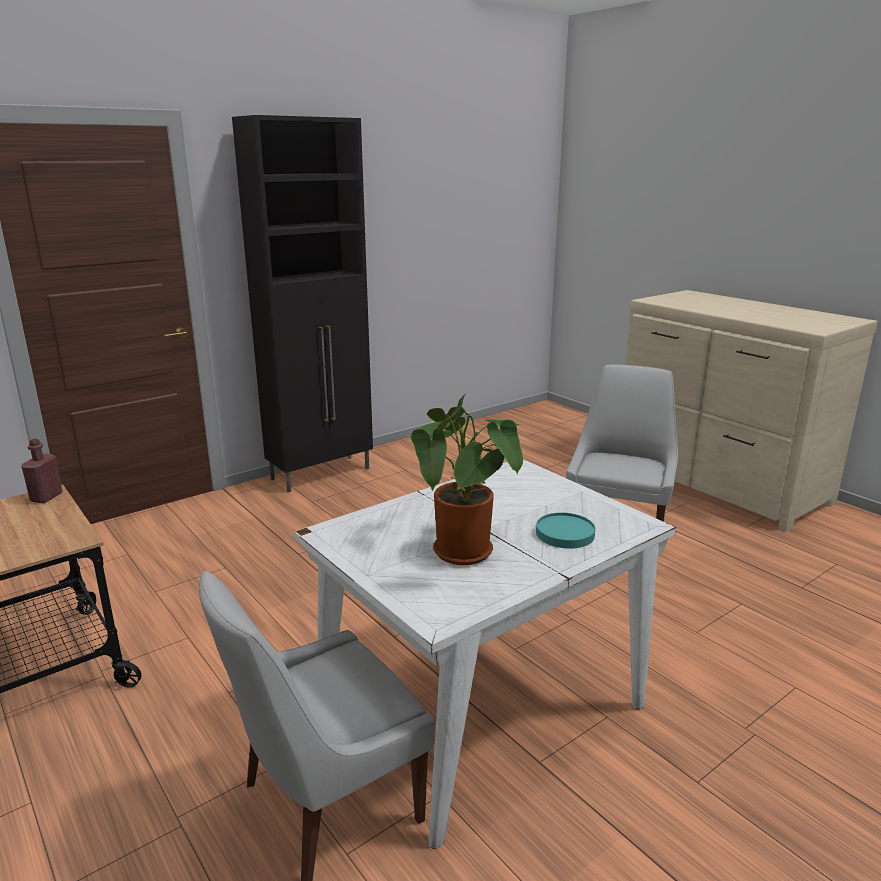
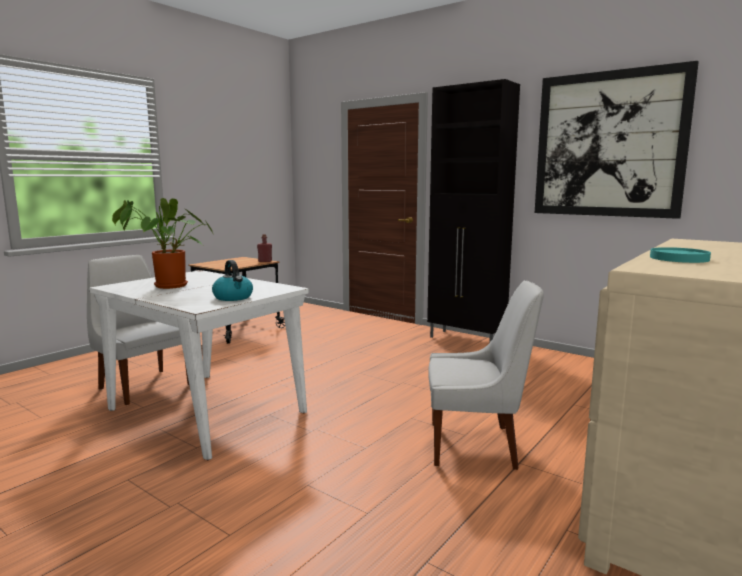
camera: 75 degrees right, 10 degrees down
(425, 202) = (608, 145): none -> picture
(565, 533) = (189, 297): turquoise plate -> turquoise plate (679, 258)
(576, 502) = (233, 297): none -> kettle

